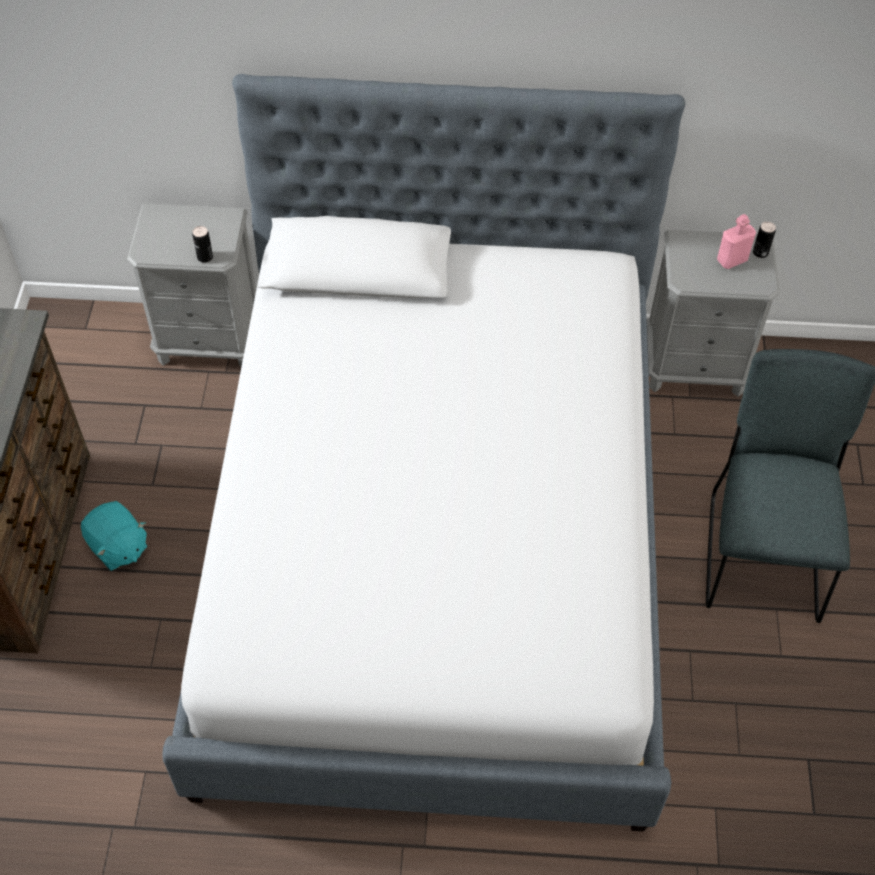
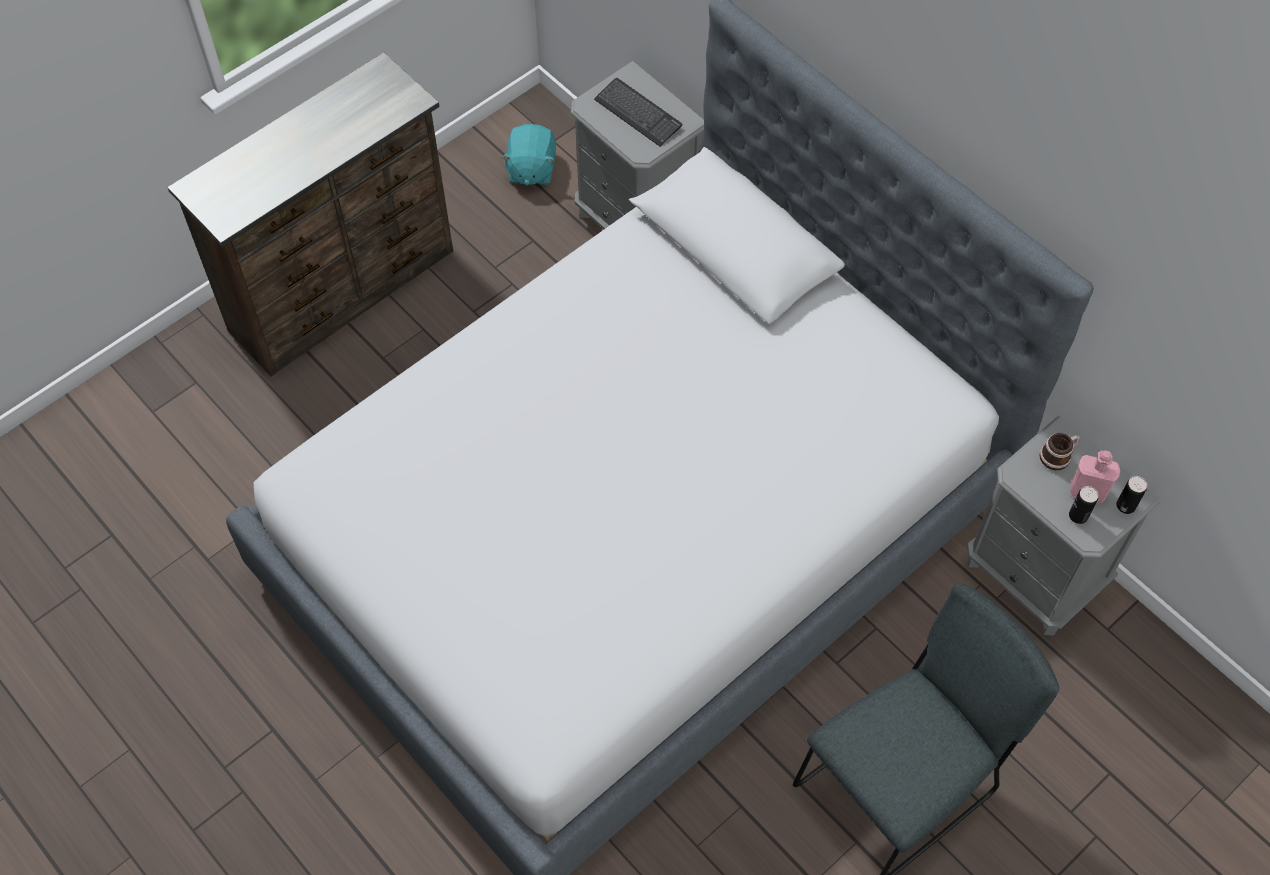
camera: 45 degrees right, 5 degrees up
(118, 547) = (401, 341): turquoise plush toy -> turquoise plush toy (531, 169)
(188, 234) = (638, 113): none -> keyboard
(205, 257) = (630, 143): can -> can (1078, 515)
(693, 253) = (1058, 455): none -> mug

